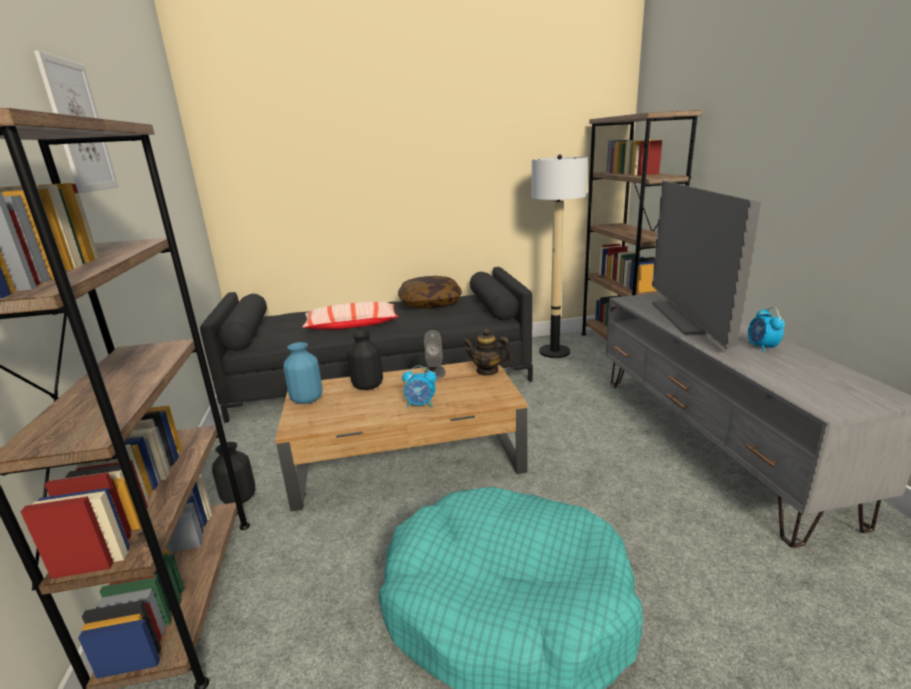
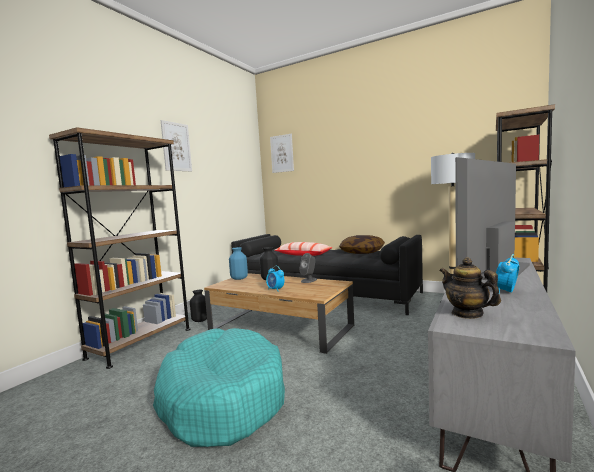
camera: 40 degrees right, 15 degrees down
(242, 132) = (282, 153): none -> picture
(487, 371) = (335, 285): teapot -> teapot (467, 314)

